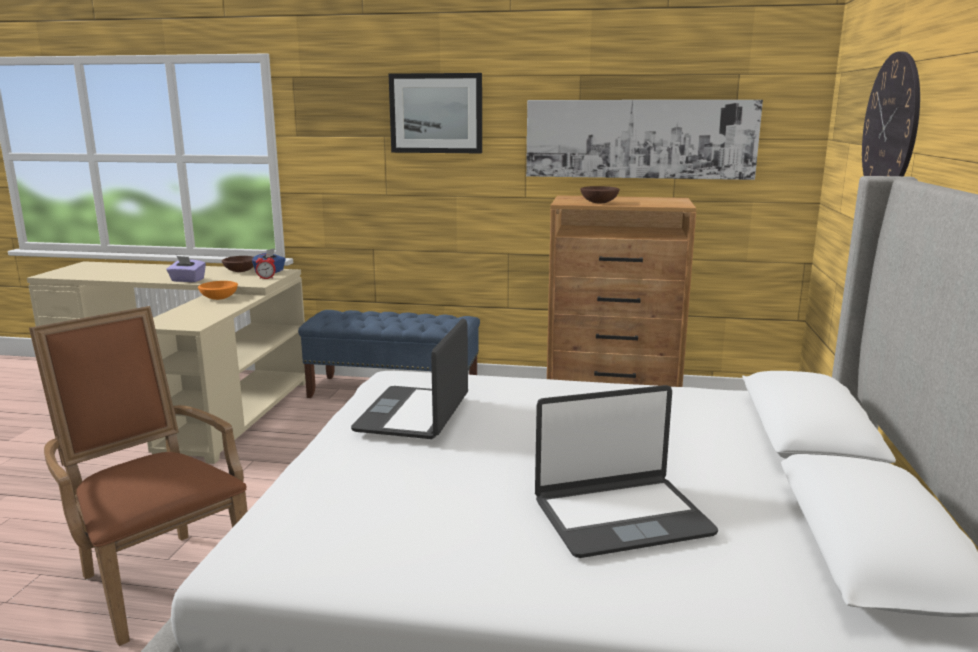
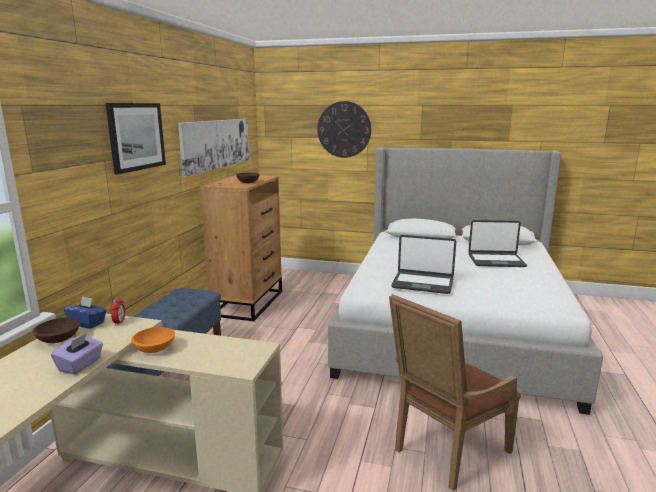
camera: 85 degrees left, 0 degrees up
(621, 516) = (496, 261): laptop -> laptop turned 105 degrees clockwise

